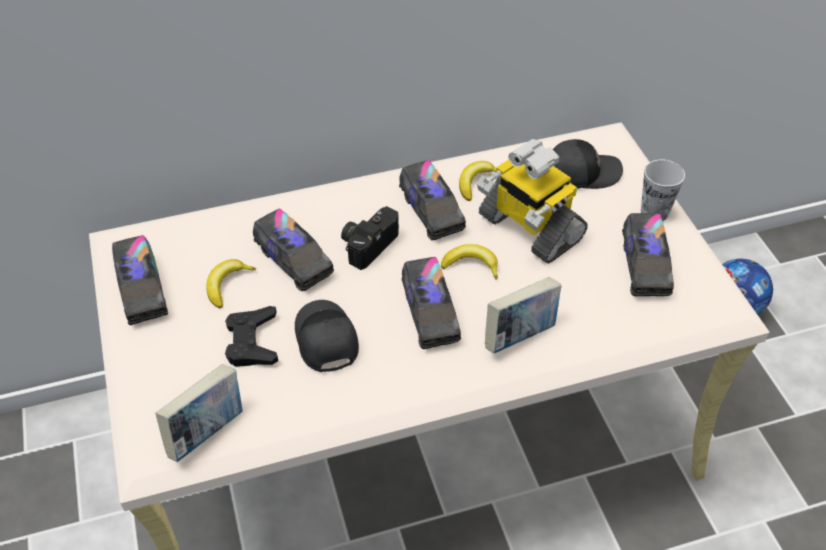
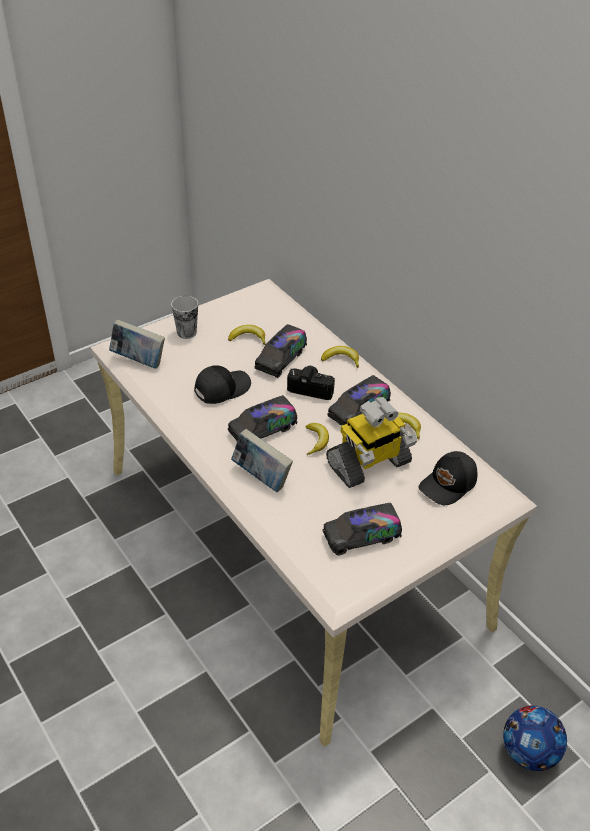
camera: 70 degrees right, 5 degrees down
(142, 291) = (229, 308): toy truck -> none
(252, 342) = (208, 360): black game controller -> none
(325, 201) = (341, 359): none -> banana
(529, 228) = (369, 464): toy robot -> toy robot turned 150 degrees counterclockwise
(581, 172) = (449, 485): black cap -> black cap turned 75 degrees clockwise
(654, 211) = (428, 536): cup -> cup (186, 332)

